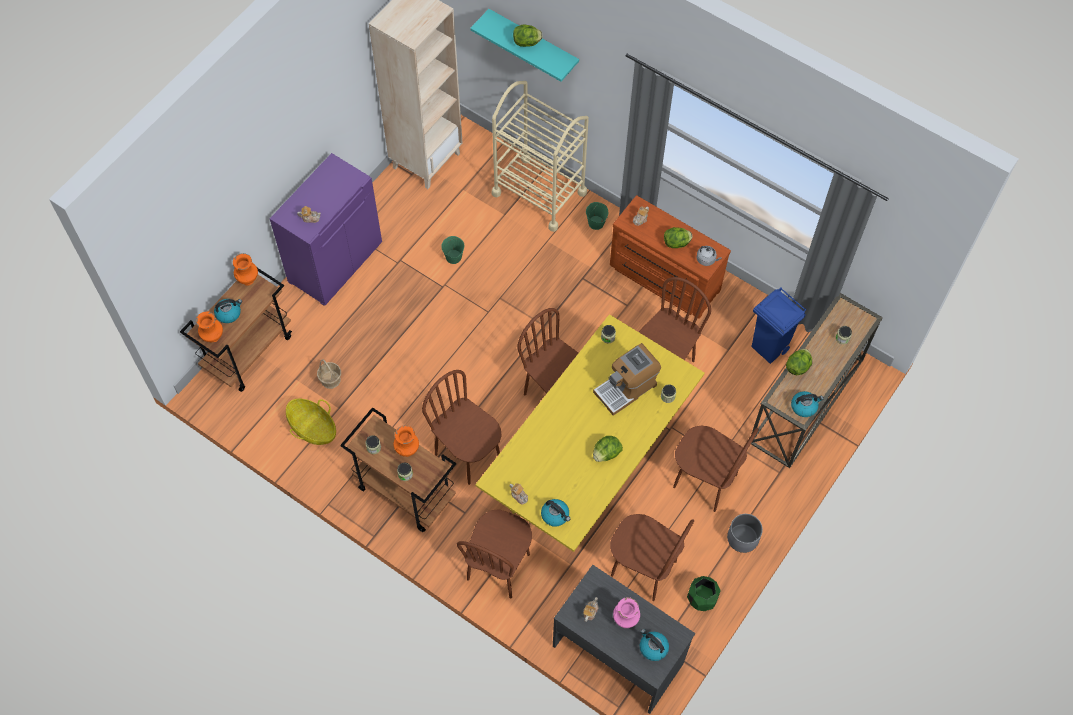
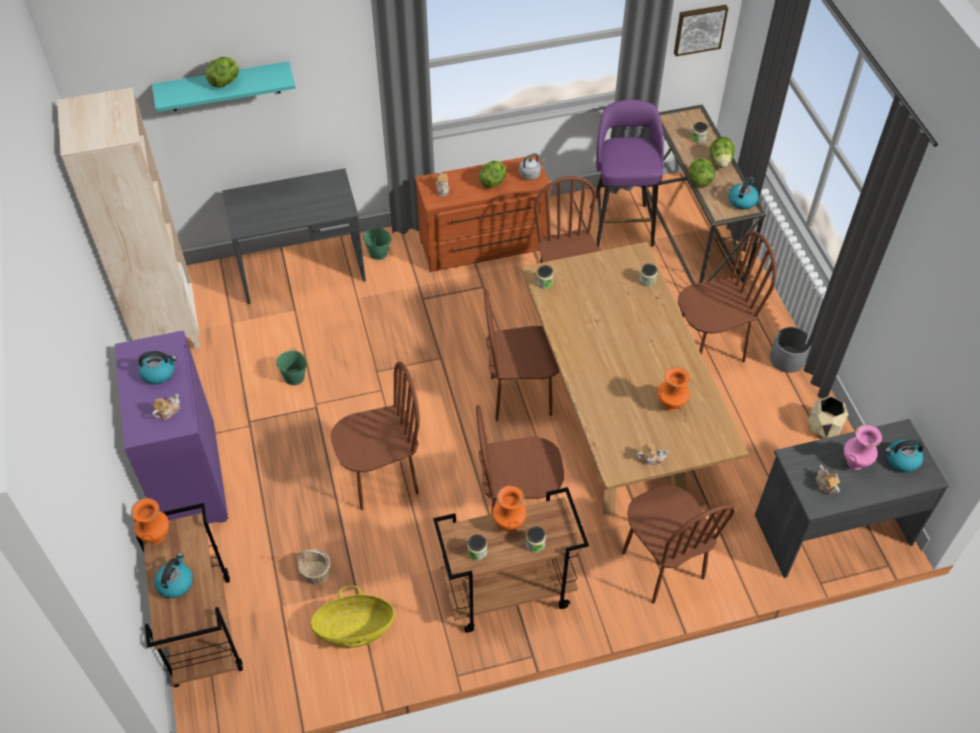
camera: 50 degrees left, 10 degrees down
(213, 337) = (188, 619): orange vase -> orange vase (671, 404)
(539, 193) = (302, 271): beige cart -> grey desk
(555, 515) = (698, 443): kettle -> kettle (159, 373)
(587, 465) = (616, 421): yellow dining table -> brown dining table
(606, 453) = (666, 361): lettuce -> lettuce (720, 161)
(626, 388) = (610, 303): coffee machine -> none
(643, 569) = (759, 450): brown chair -> brown chair (382, 479)
(701, 598) = (823, 427): green planter -> beige planter
(769, 348) = (621, 224): blue trash can -> purple stool
(895, 262) = (699, 29): none -> picture

